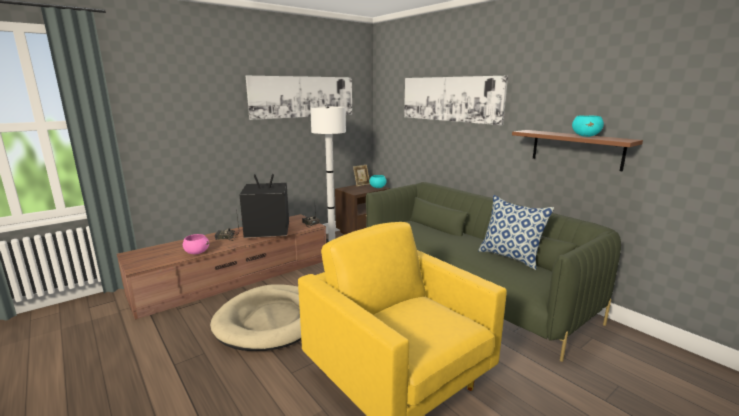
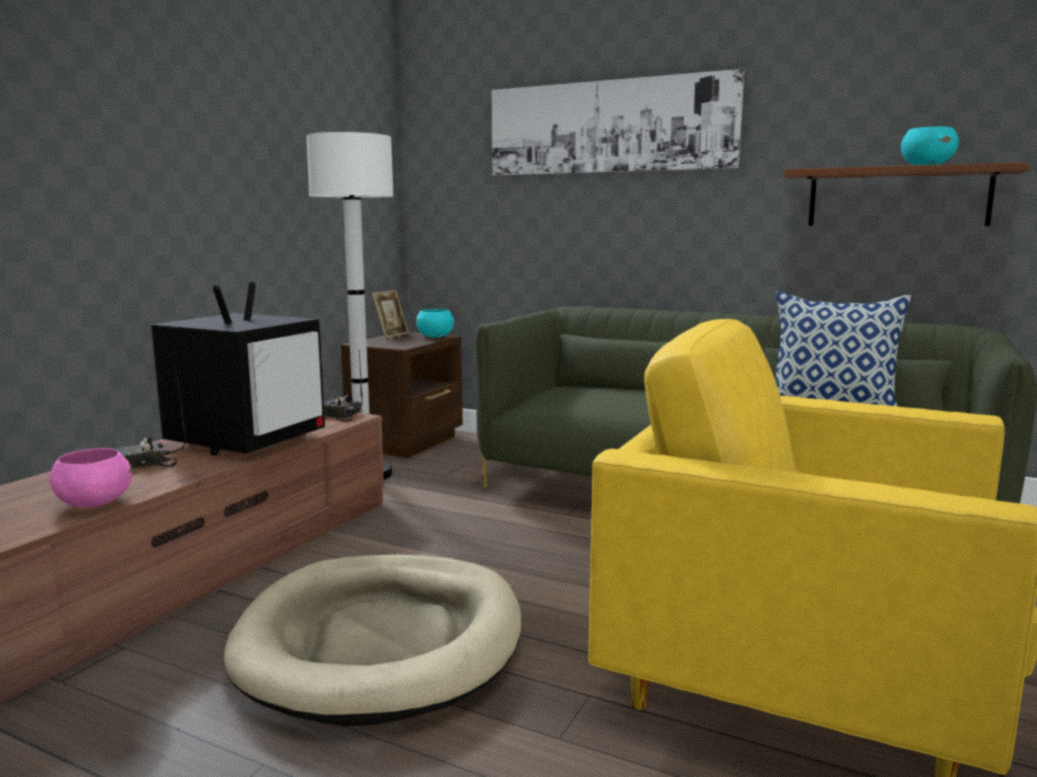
camera: 25 degrees left, 5 degrees down
(267, 232) = (248, 441): television -> television turned 150 degrees clockwise
(303, 97) = (272, 116): picture -> none

